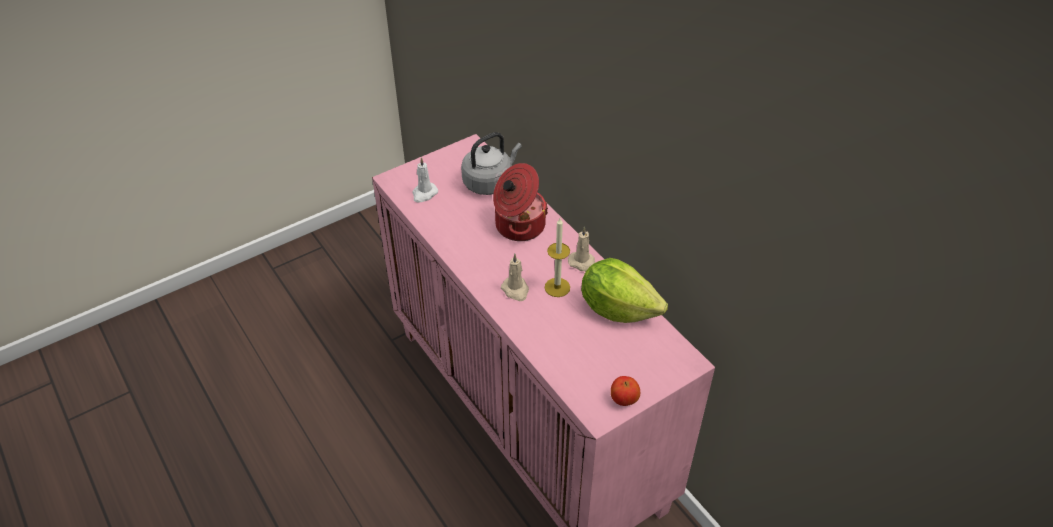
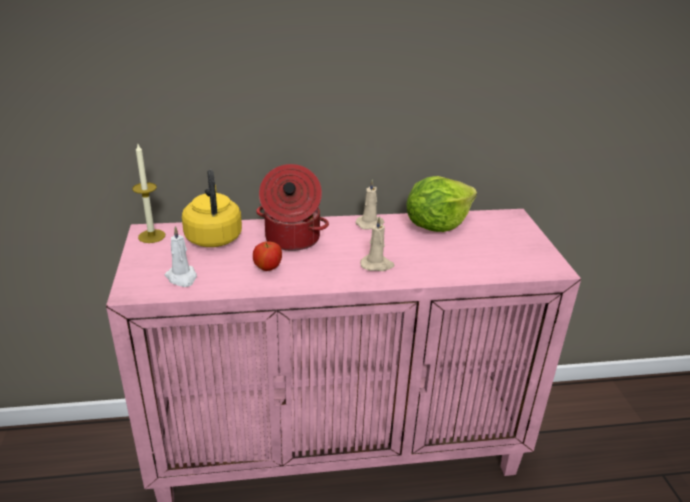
camera: 65 degrees left, 15 degrees down
(490, 182) = (213, 236): grey kettle -> yellow kettle
(557, 287) = (390, 244): candle -> candle (151, 236)
(624, 400) = (542, 252): apple -> apple (268, 268)

